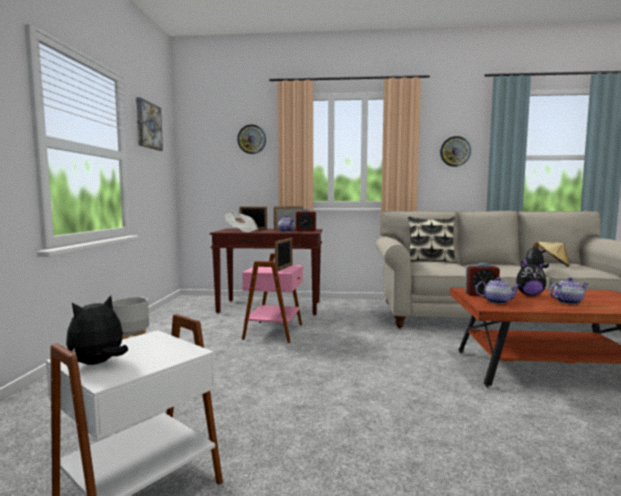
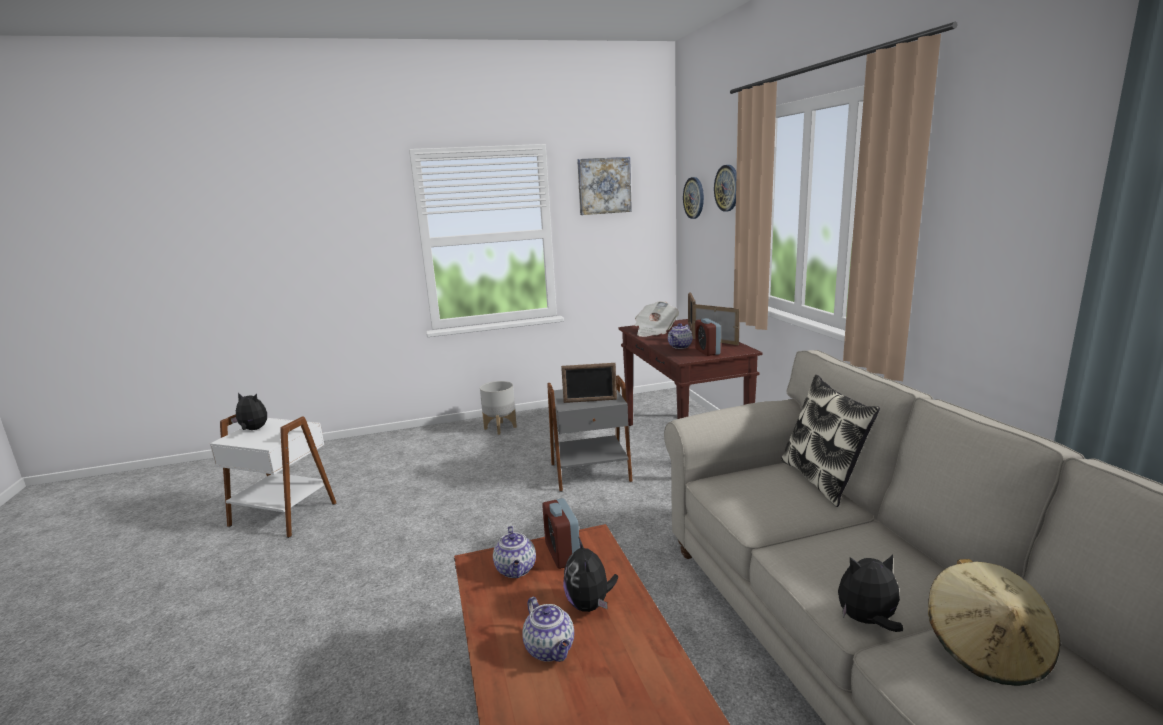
camera: 70 degrees right, 10 degrees up
(275, 331) = (591, 473): pink side table -> grey side table
(455, 151) = (1025, 228): wall clock -> wall clock (694, 198)

